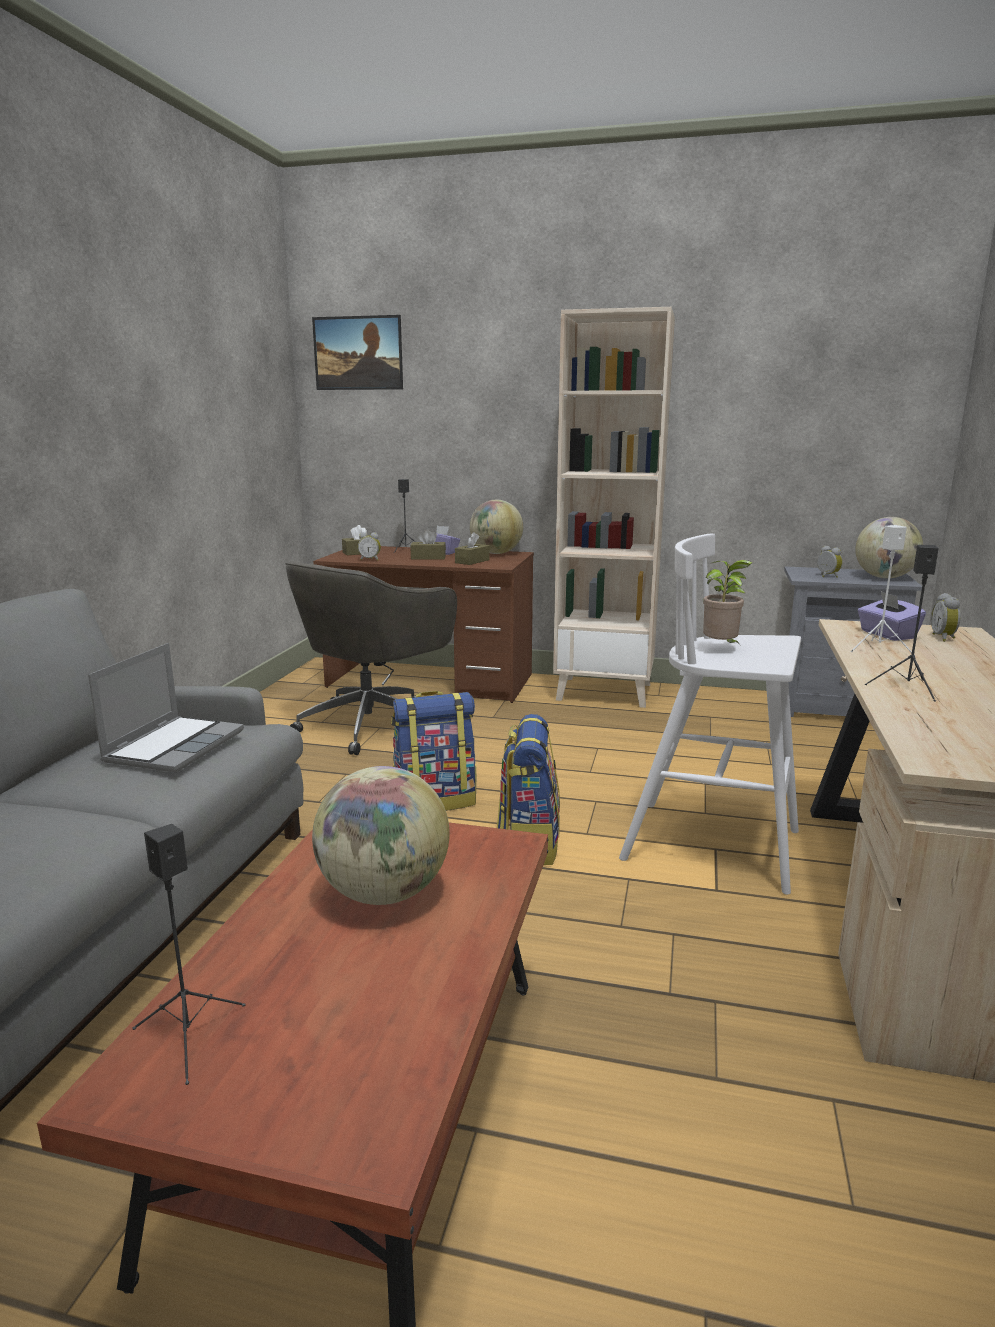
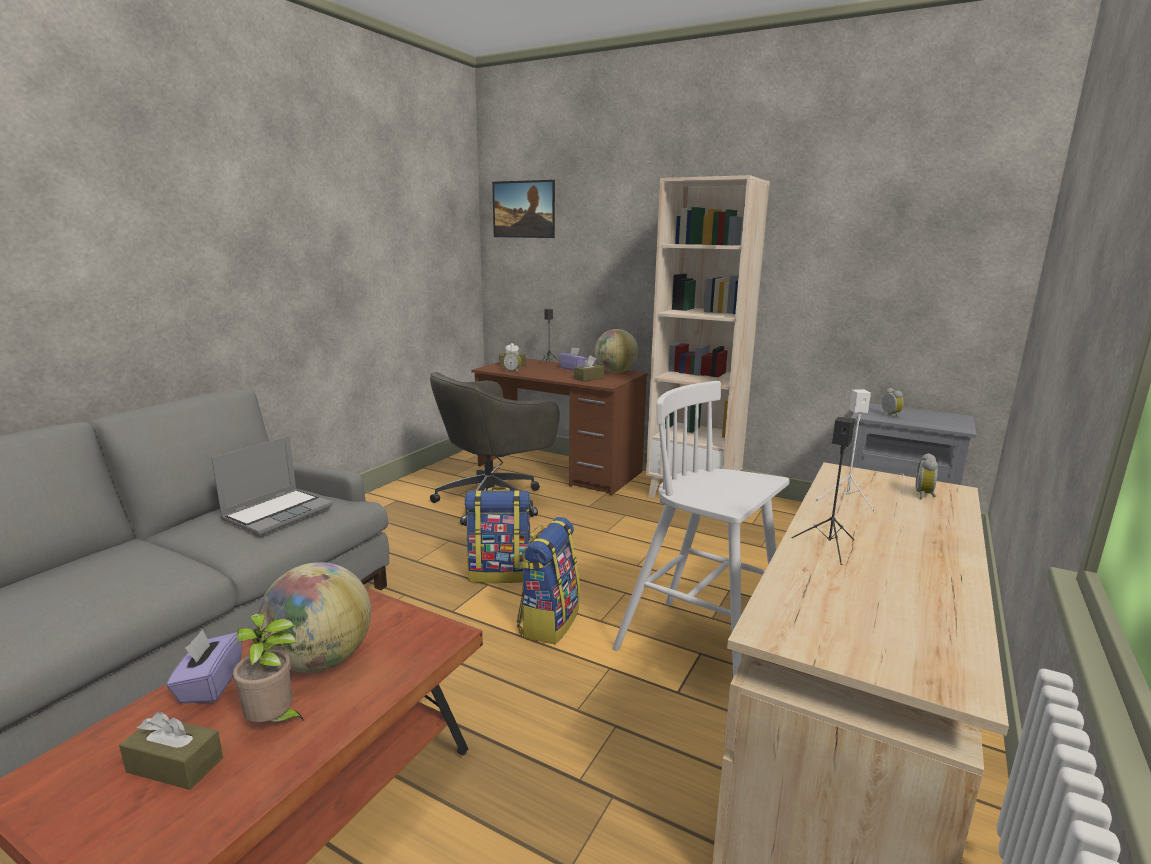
camera: 15 degrees right, 0 degrees up
(189, 1038) = (100, 755): black speaker -> none
(428, 558) = (558, 373): brown tissue box -> brown tissue box (175, 765)
(722, 648) = (707, 483): potted plant -> potted plant (274, 723)
(884, 577) = (945, 421): globe -> none
(887, 635) = (870, 486): purple tissue box -> purple tissue box (210, 684)

